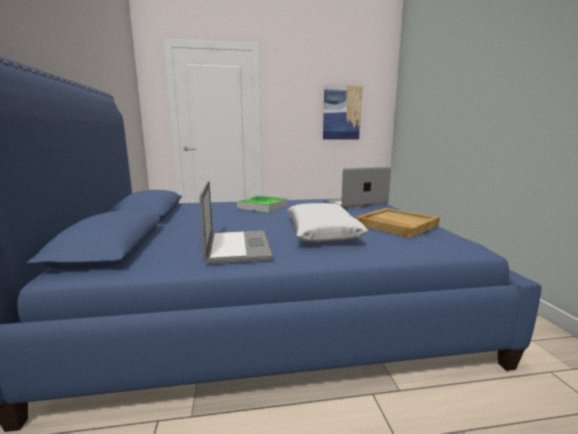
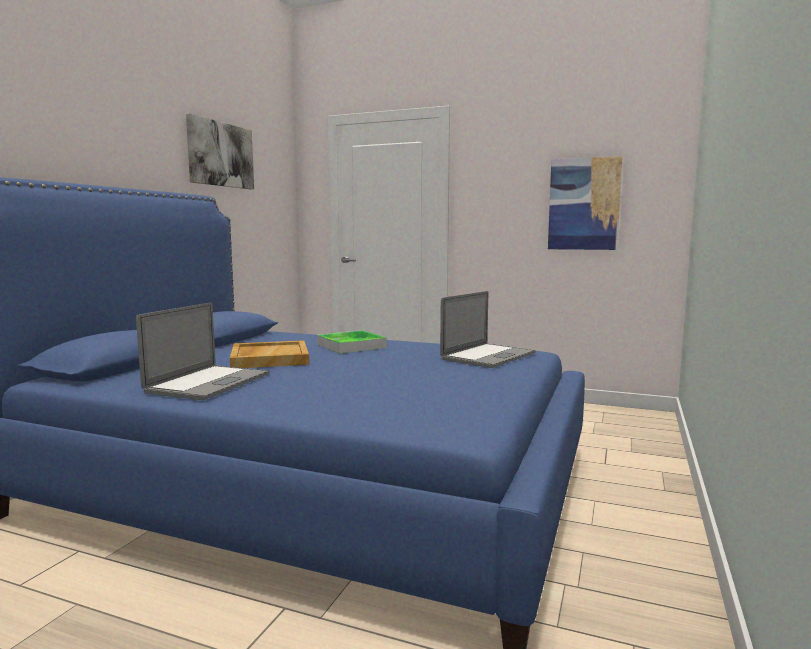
camera: 30 degrees right, 5 degrees down
(101, 58) = (220, 154): none -> picture
(322, 232) = (332, 383): white pillow -> none
(355, 203) = (488, 356): laptop -> laptop turned 120 degrees clockwise
(395, 225) = (443, 389): beige tray -> beige tray (269, 358)

